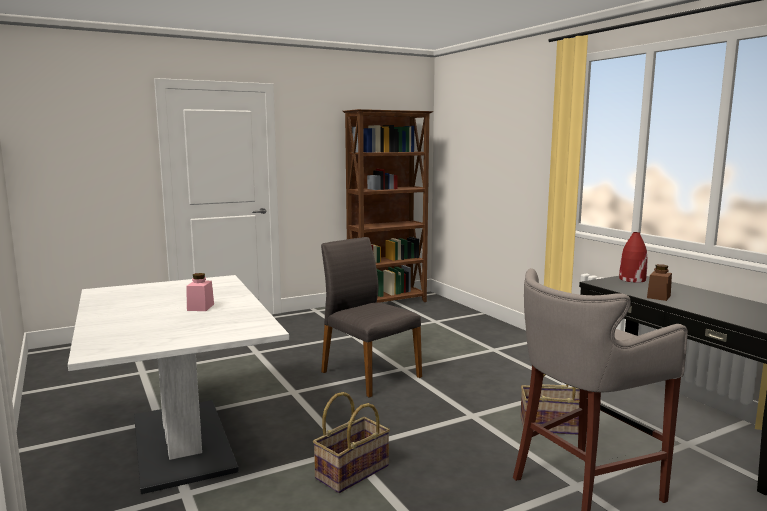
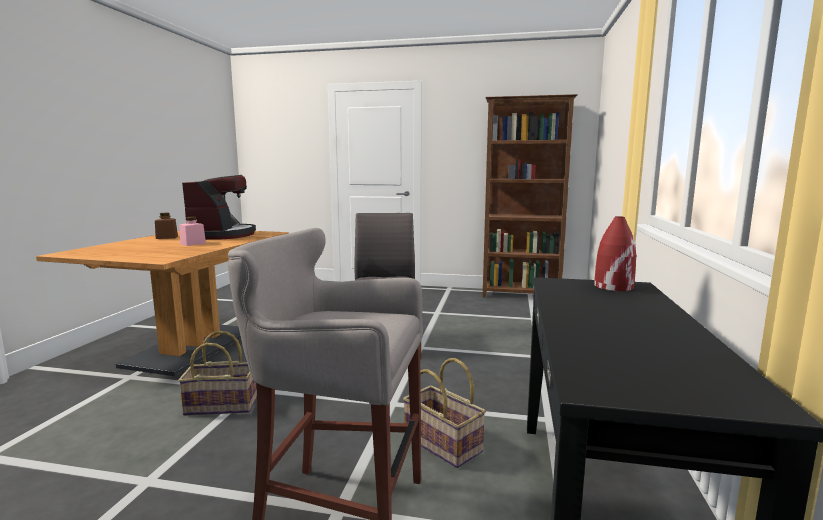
camera: 40 degrees right, 0 degrees up
(180, 291) = (222, 235): none -> coffee machine
(182, 443) = (191, 348): white dining table -> brown dining table
(658, 296) = (571, 307): brown jar -> brown jar (167, 237)

